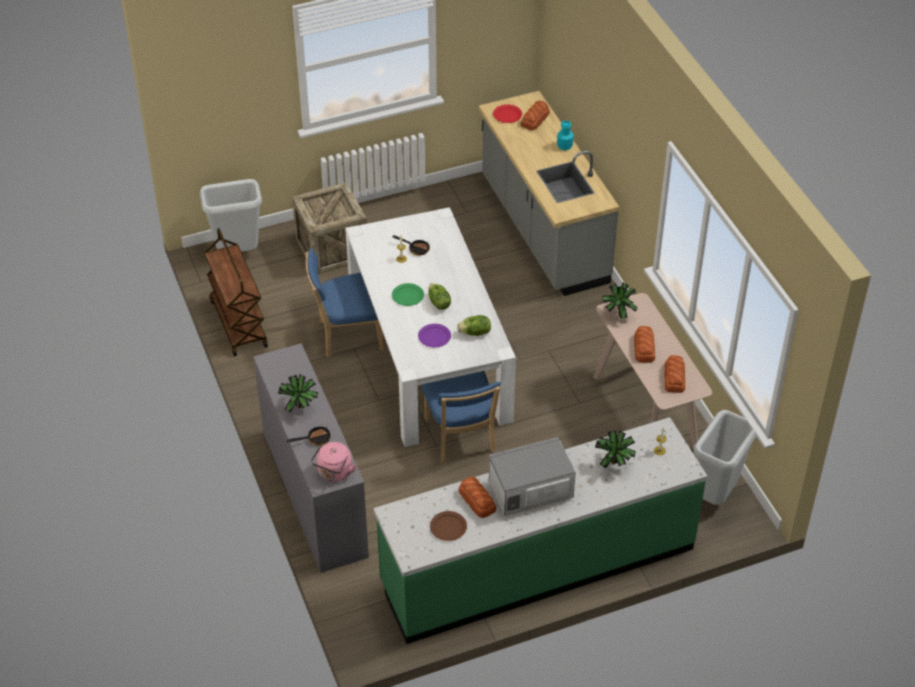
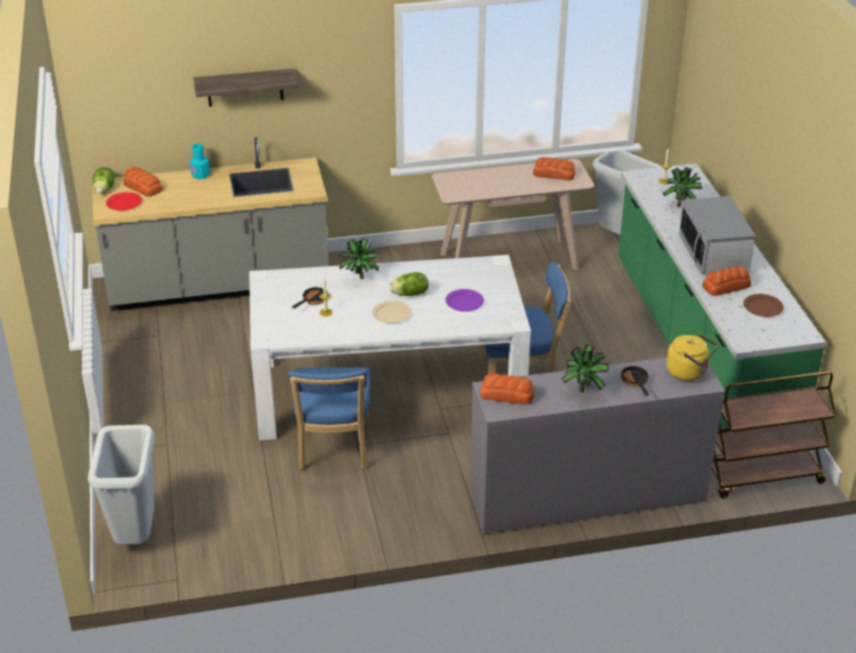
camera: 80 degrees left, 10 degrees down
(238, 323) = (275, 546): brown cart -> brown cart (762, 476)
(332, 249) = (171, 448): crate -> none
(334, 473) = (689, 372): pink kettle -> yellow kettle
(407, 296) = (392, 314): green plate -> beige plate
(475, 333) = (465, 275): lettuce -> lettuce (105, 189)
(601, 112) = (245, 87): none -> shelf
(617, 314) = (459, 192): potted plant -> potted plant (360, 279)
(644, 348) = (511, 184): bread -> bread (507, 395)

